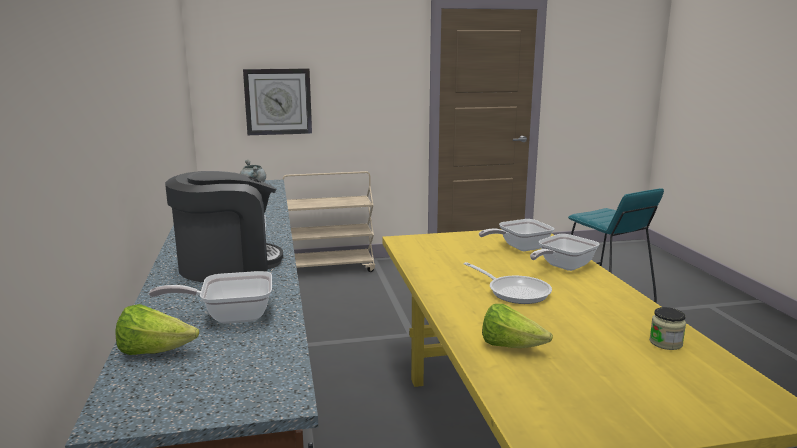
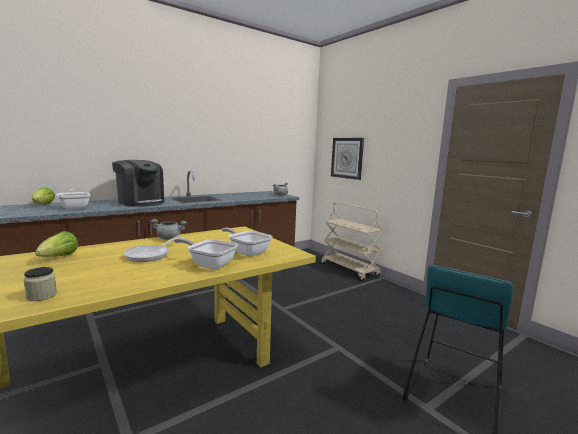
camera: 65 degrees right, 5 degrees down
(432, 279) = (169, 238): none -> grey cooking pot

